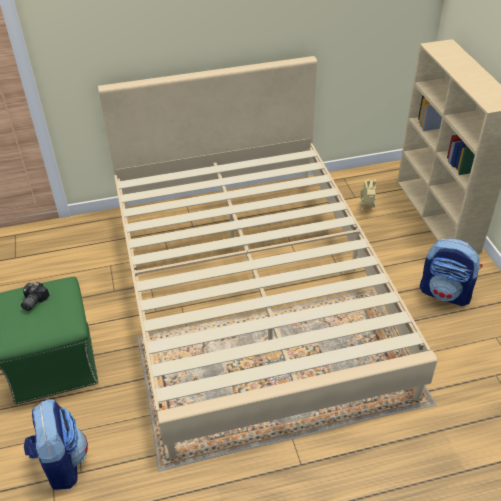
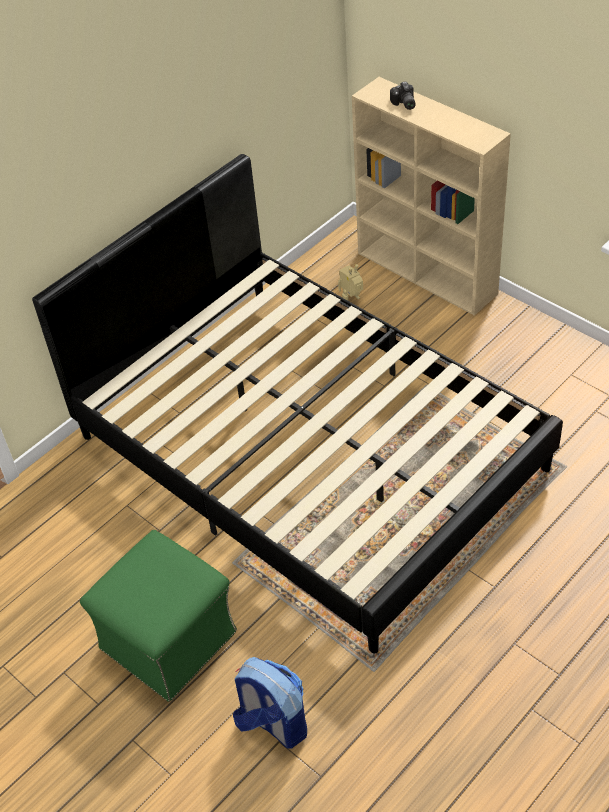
camera: 30 degrees left, 5 degrees up
(32, 301) = (140, 578): camera -> camera (403, 104)
(252, 291) = (309, 451): beige bed -> black bed
(445, 293) = (496, 354): backpack -> none

